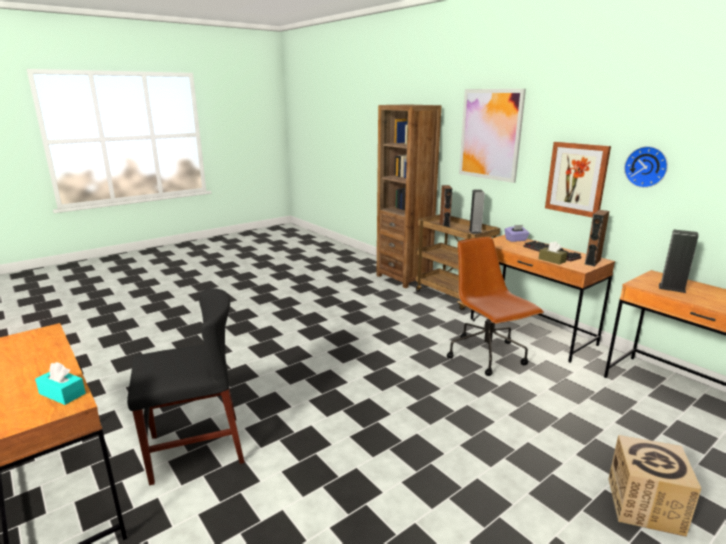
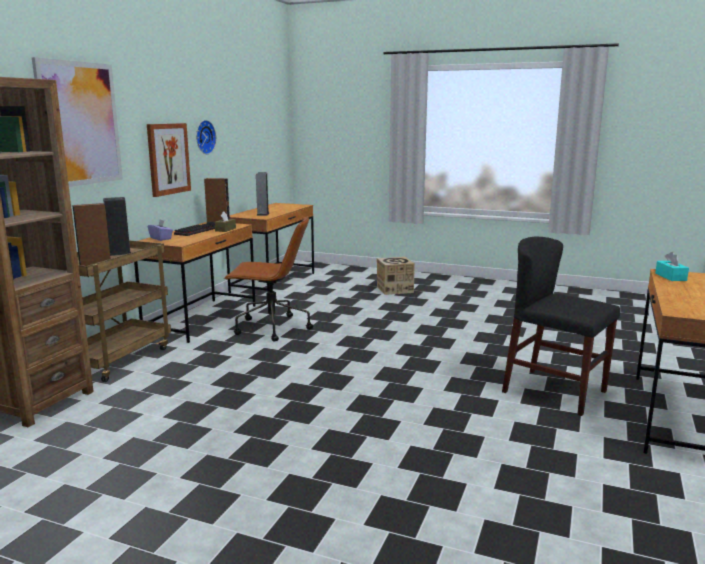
camera: 120 degrees left, 5 degrees down
(487, 355) = (271, 328): brown office chair -> brown office chair turned 120 degrees counterclockwise

